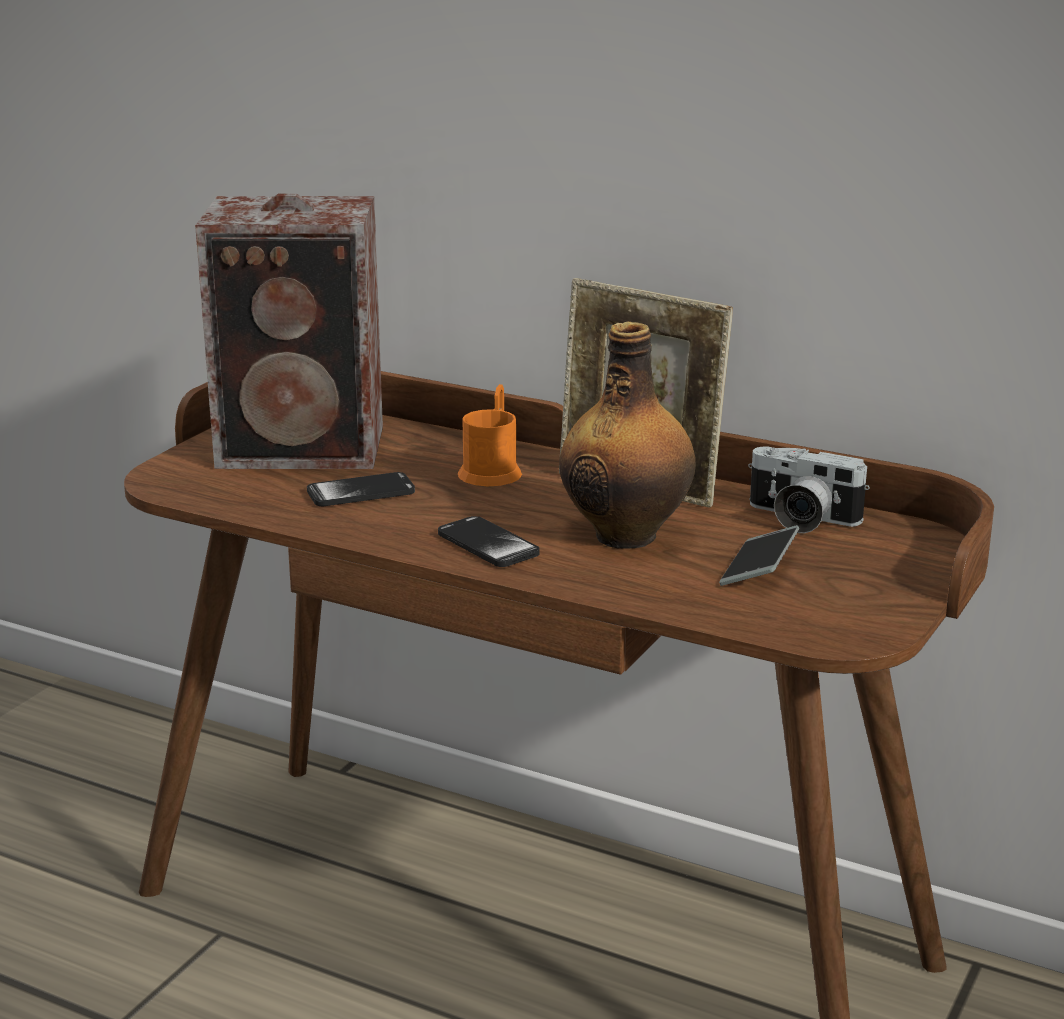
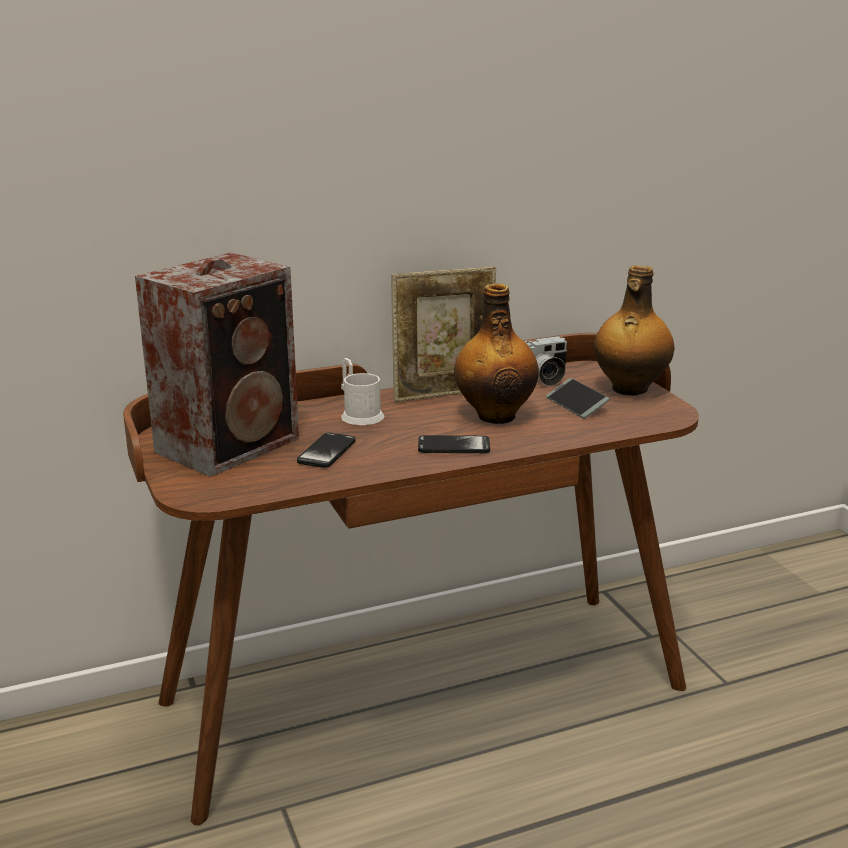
camera: 50 degrees left, 0 degrees up
(492, 470) = (359, 414): orange mug -> white mug
(888, 581) = (629, 389): none -> bottle

